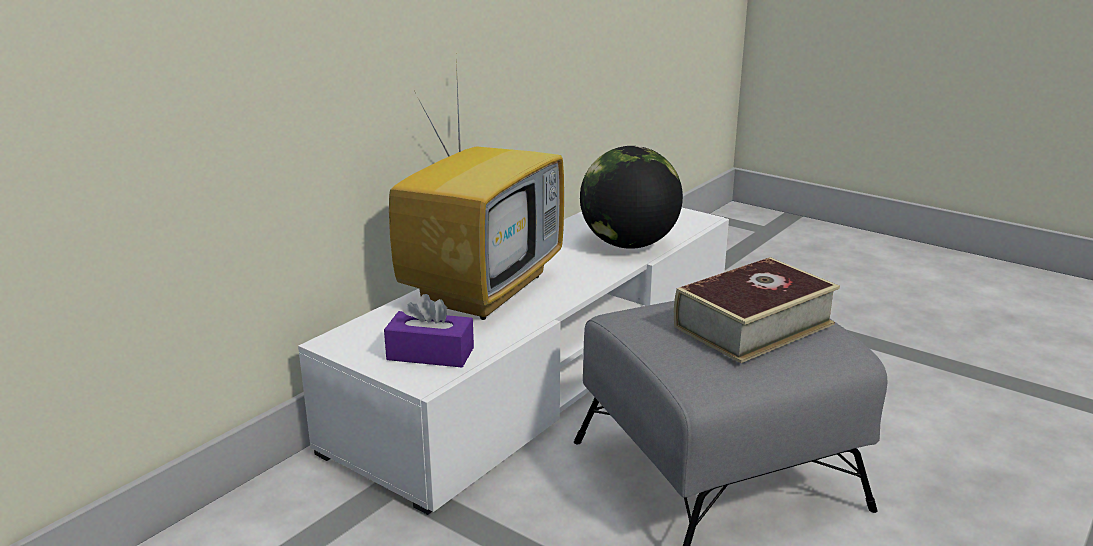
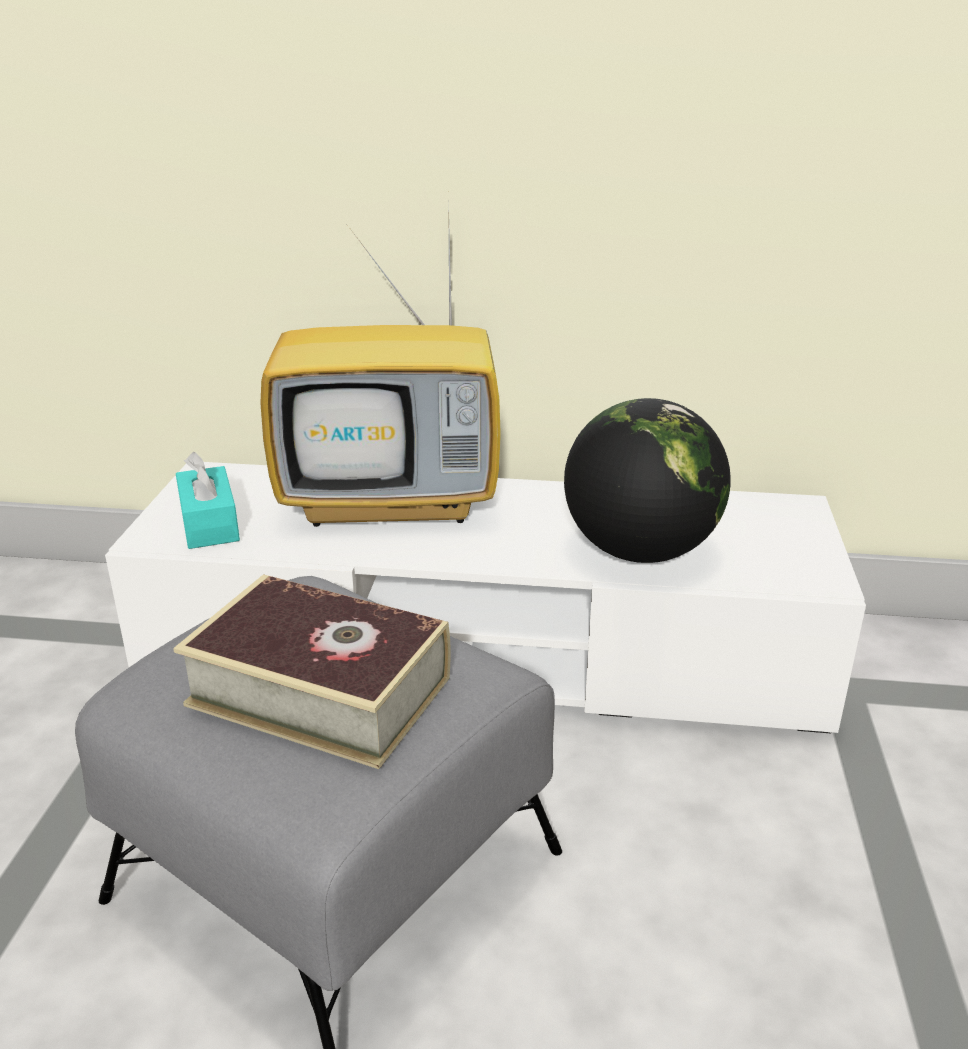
camera: 60 degrees right, 5 degrees up
(430, 354) = (209, 523): purple tissue box -> turquoise tissue box

